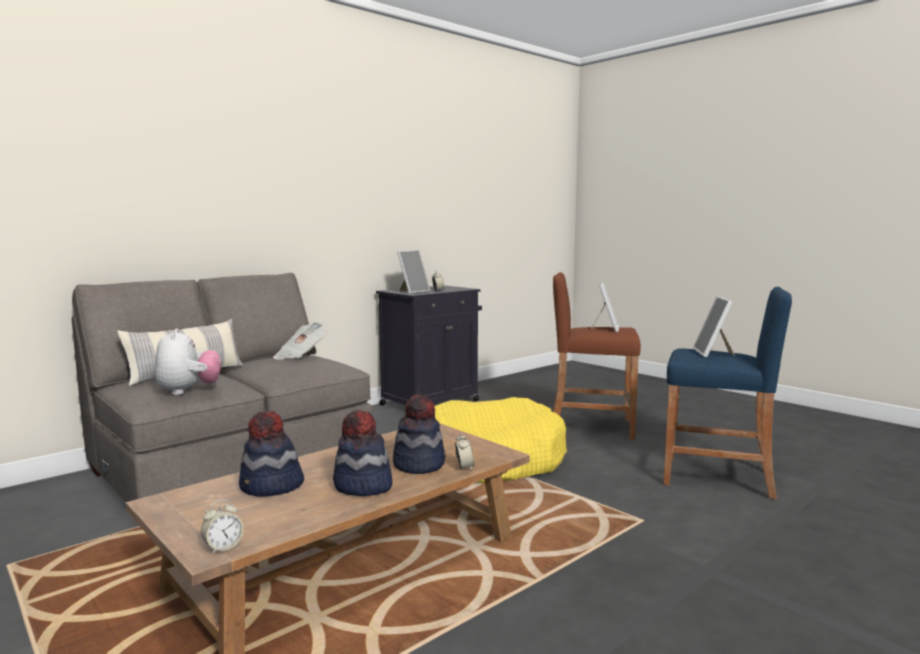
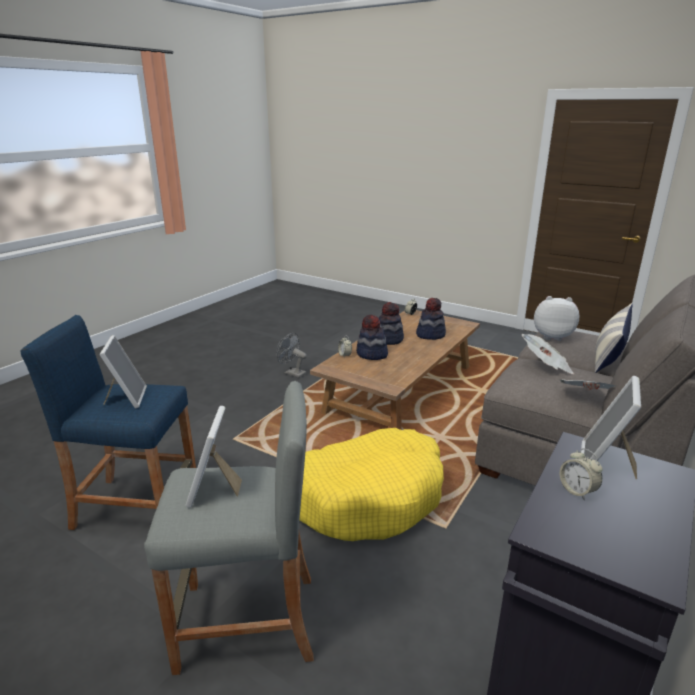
camera: 165 degrees right, 15 degrees up
(188, 391) = (552, 336): plush toy -> plush toy turned 135 degrees clockwise
(278, 370) = (546, 366): none -> newspaper
(555, 637) = (292, 373): none -> grey fan
(590, 426) = (247, 622): brown stool -> grey stool

